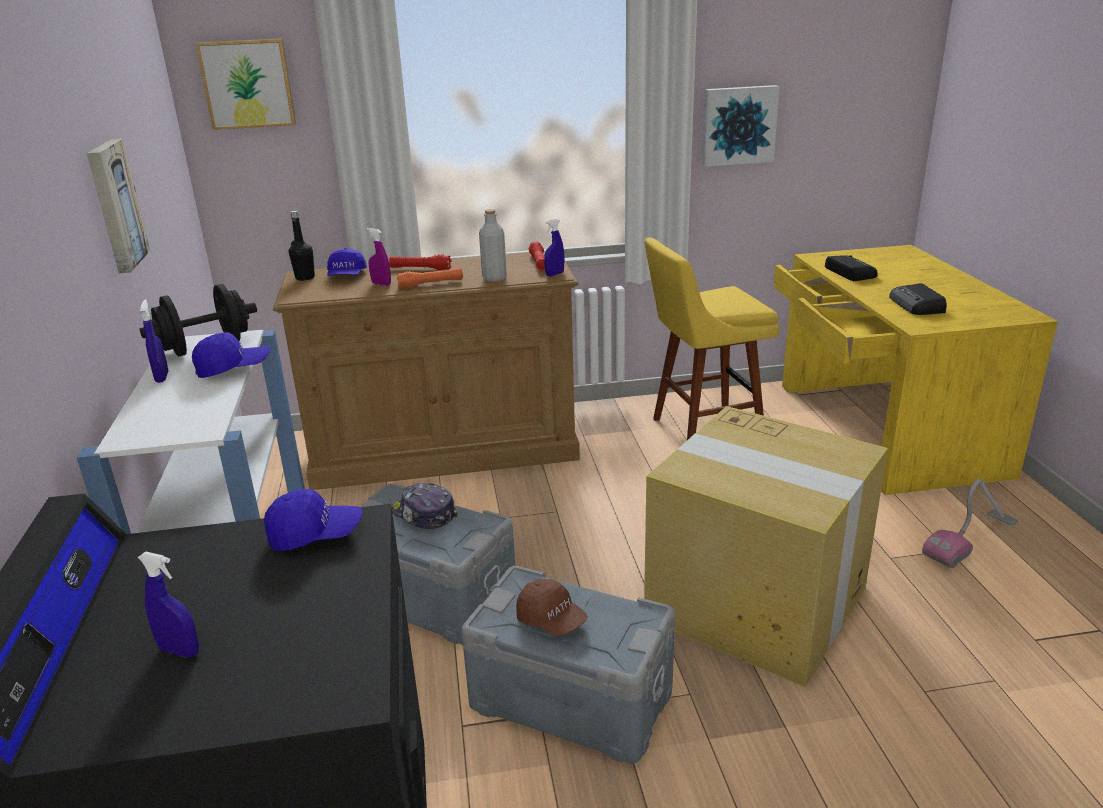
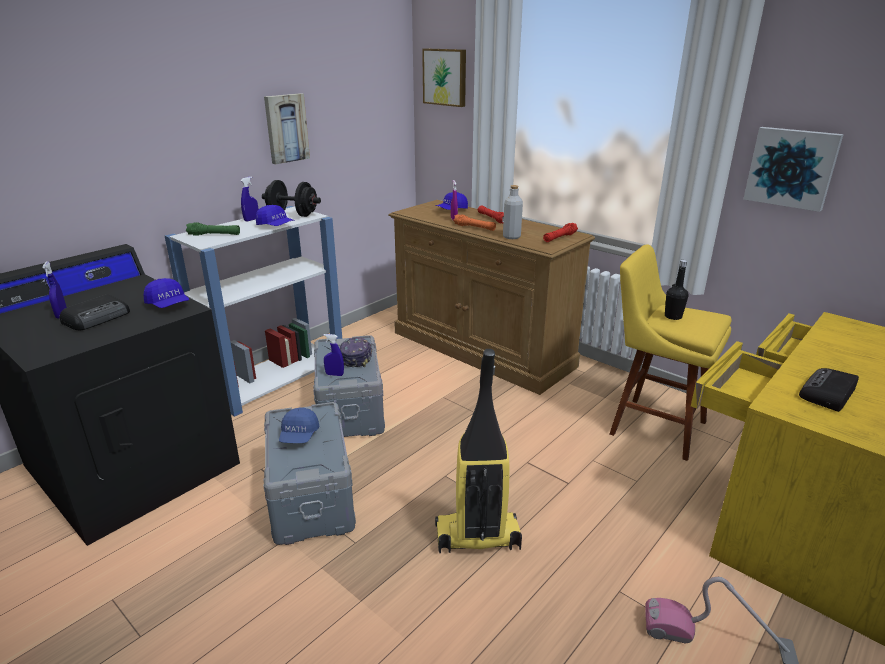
camera: 50 degrees right, 0 degrees up
(176, 416) = (214, 235): none -> green flashlight
(305, 278) = (434, 204): black bottle -> black bottle (673, 316)
(551, 620) = (299, 436): brown cap -> blue cap
(554, 274) = (548, 247): blue spray bottle -> blue spray bottle (334, 374)
(759, 604) = (476, 538): cardboard box -> vacuum cleaner
(849, 272) = (837, 344): radio -> radio (98, 317)

